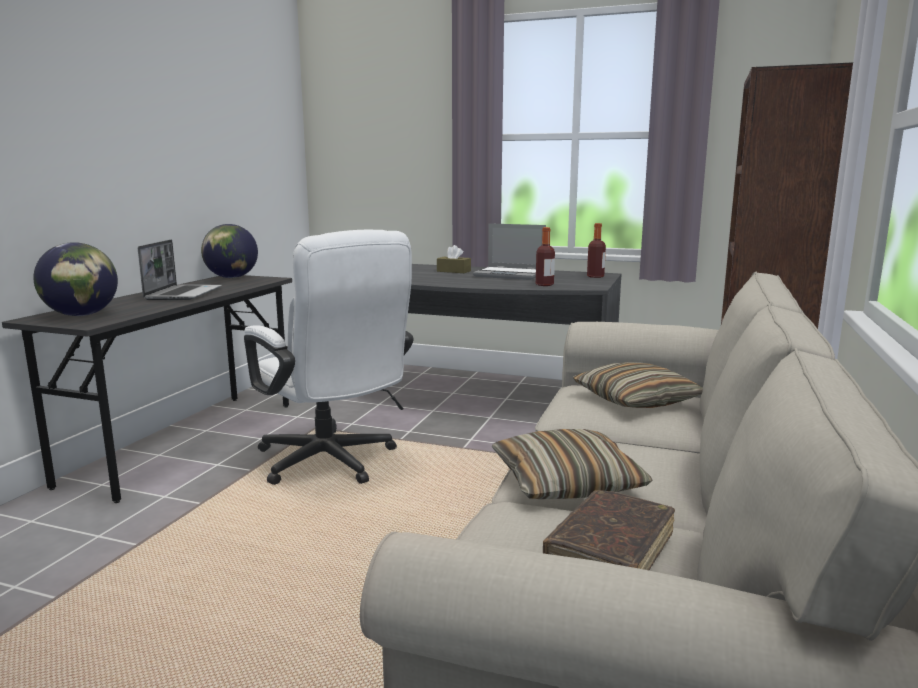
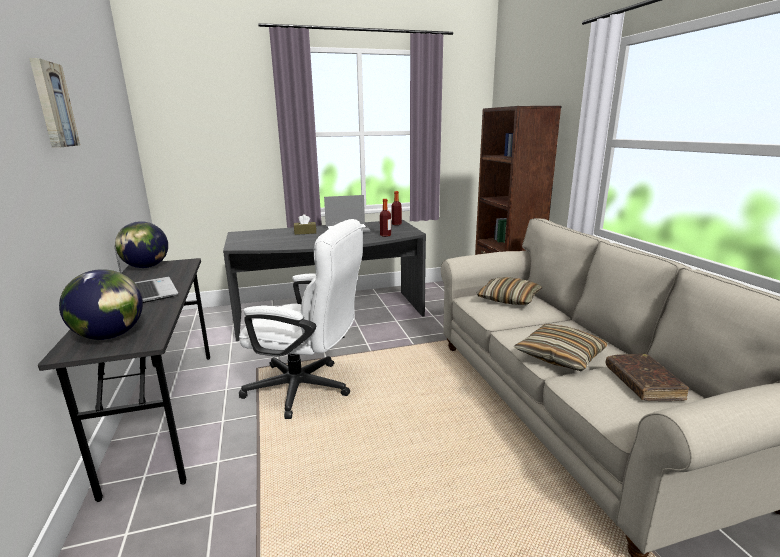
camera: 35 degrees left, 5 degrees up
(127, 86) = (52, 105): none -> picture

